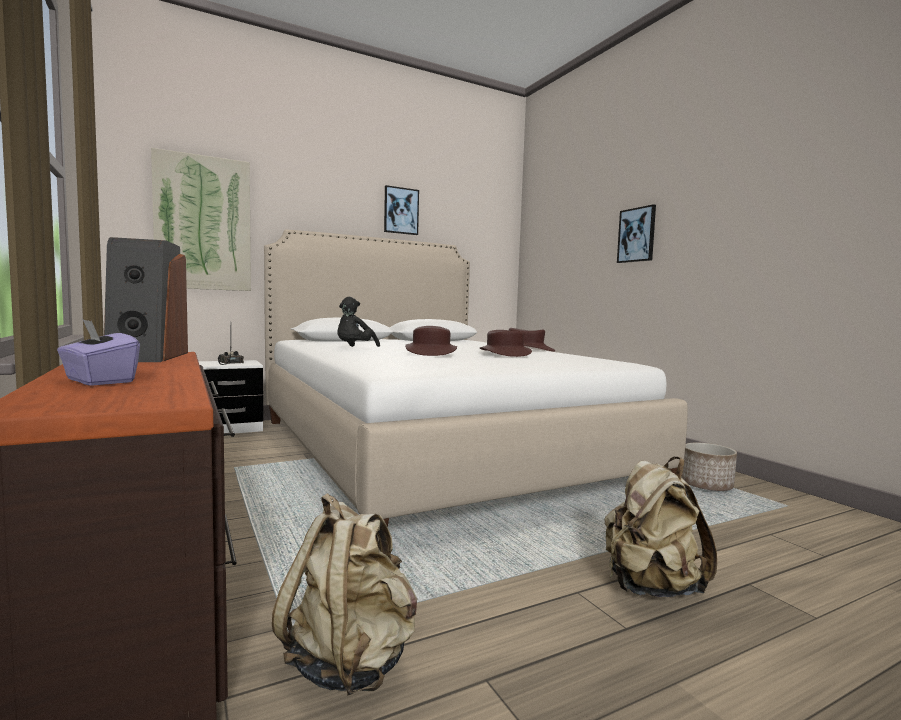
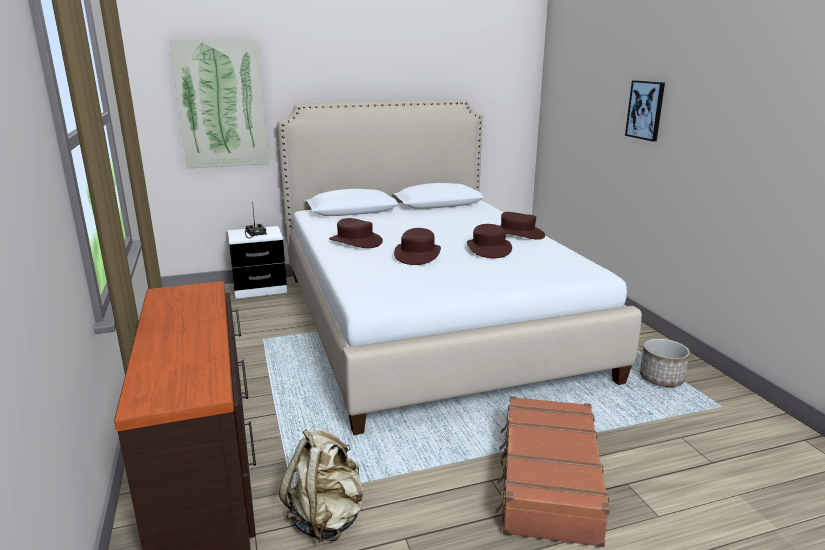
camera: 10 degrees right, 15 degrees up
(98, 381) = (168, 356): purple tissue box -> none
(147, 357) = (191, 299): speaker -> none
(354, 348) = (355, 241): black plush toy -> brown hat
(401, 211) = (409, 67): picture -> none
(650, 587) = (548, 480): beige backpack -> brown suitcase

